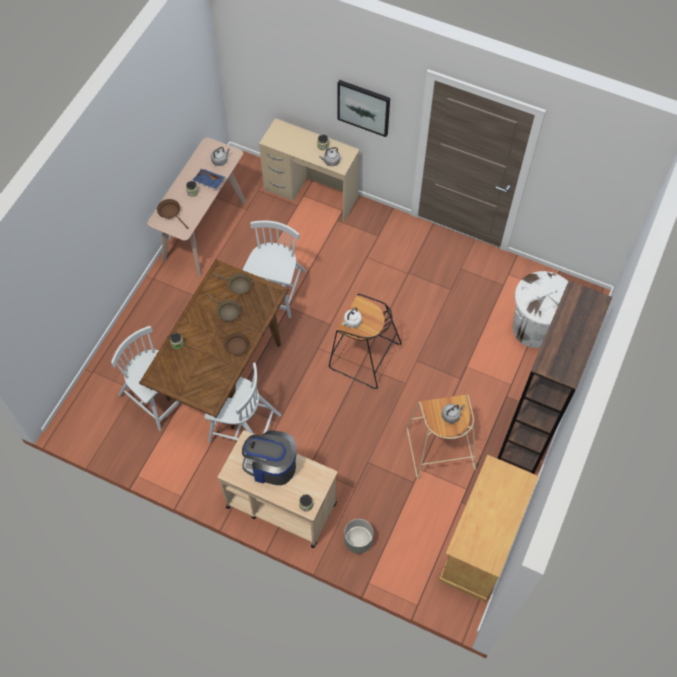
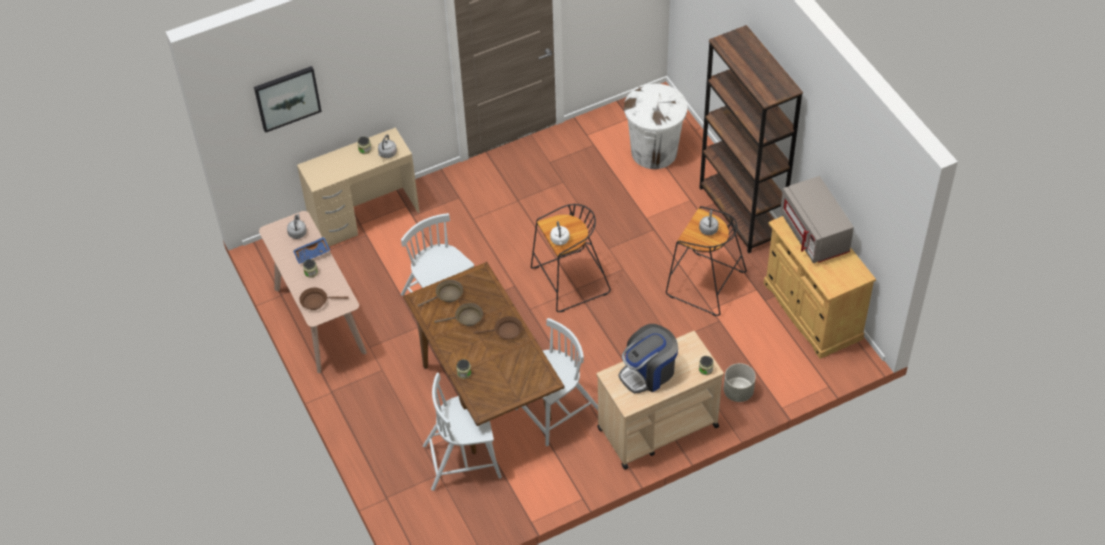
camera: 50 degrees left, 10 degrees down
(364, 107) = (389, 77): picture -> picture (287, 98)
(439, 448) = (704, 284): beige stool -> black stool
(504, 498) = (814, 234): none -> grey microwave

